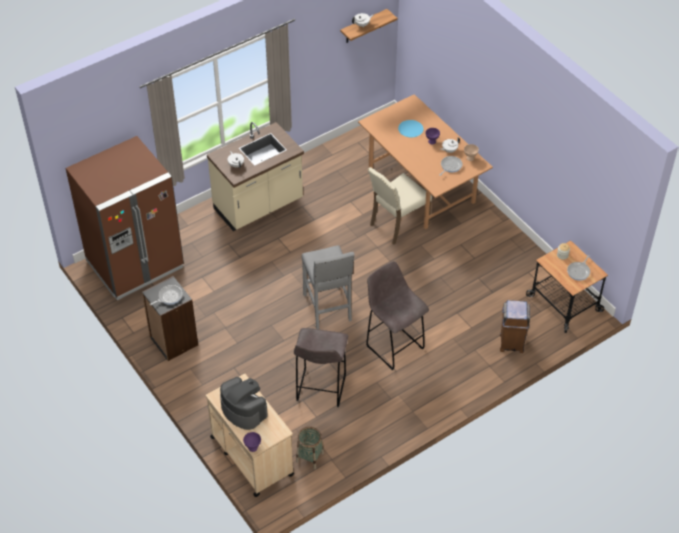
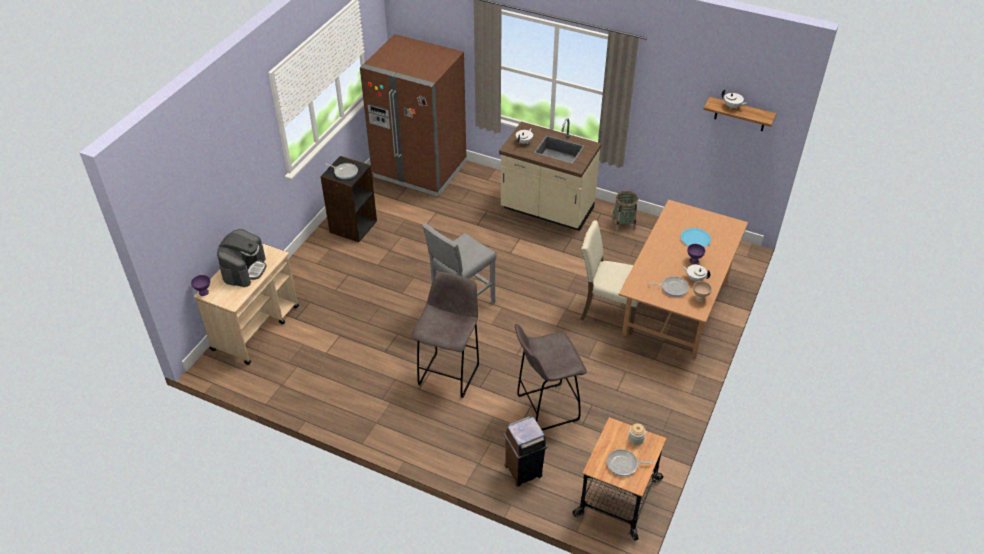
camera: 60 degrees right, 5 degrees down
(310, 457) = (275, 368): basket -> basket (623, 224)
(320, 389) = (360, 342): grey stool -> grey stool (545, 408)

